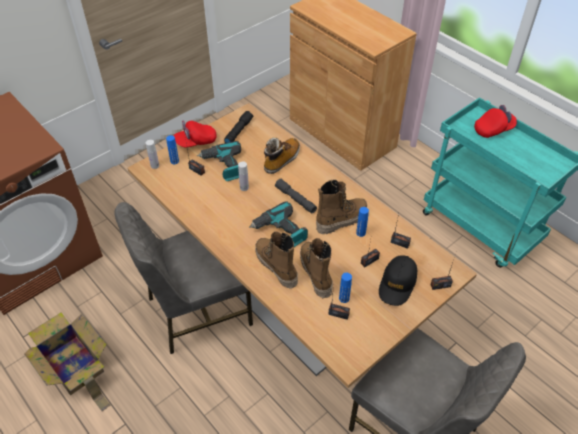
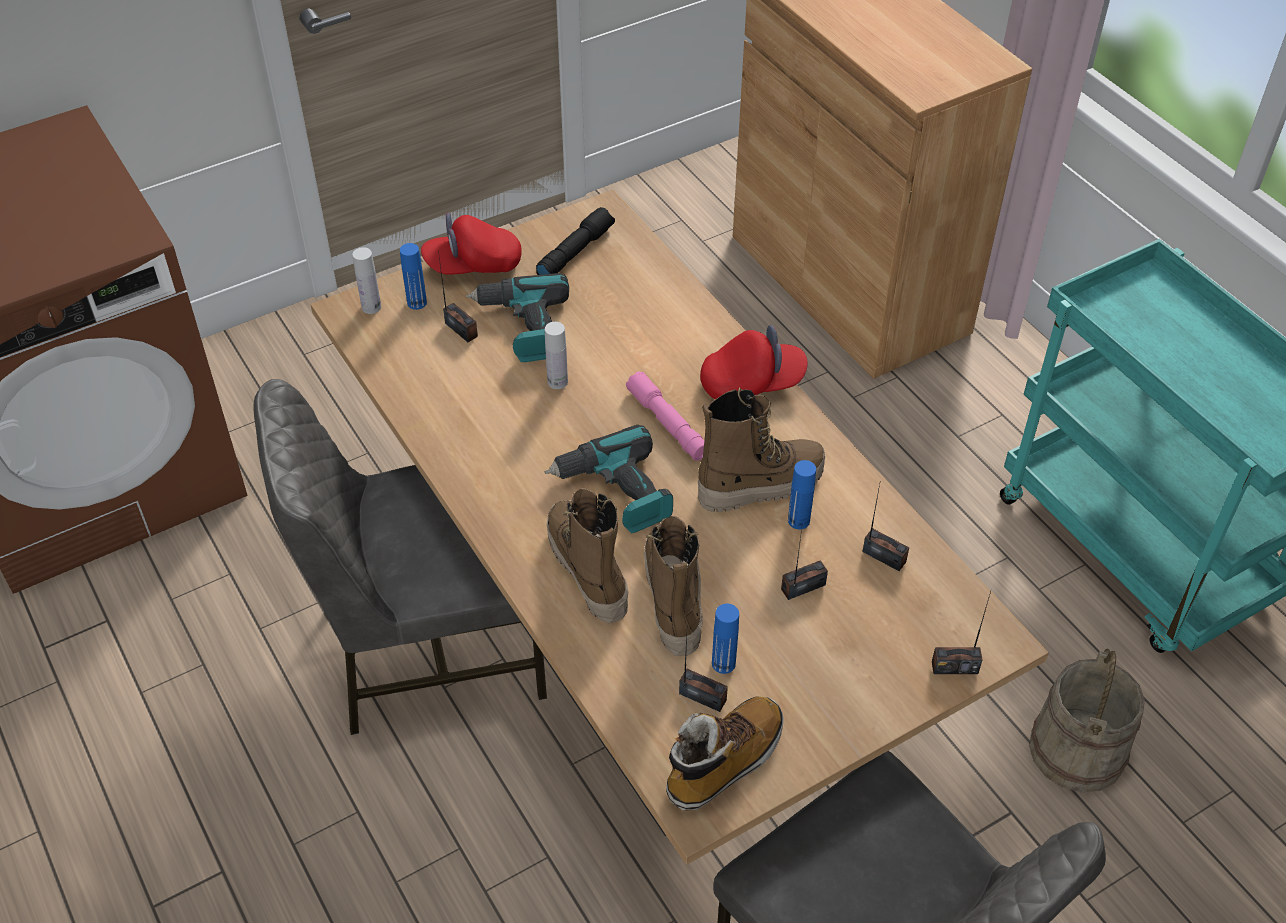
camera: 10 degrees right, 0 degrees up
(74, 367) = (139, 731): cardboard box -> none
(282, 160) = (657, 330): boot -> boot (724, 762)
(295, 199) = (667, 424): grey flashlight -> pink flashlight
(397, 284) = (855, 649): black cap -> none
(476, 312) = (1076, 749): none -> beige bucket
(493, 129) = (1178, 320): red cap -> red cap (752, 383)

